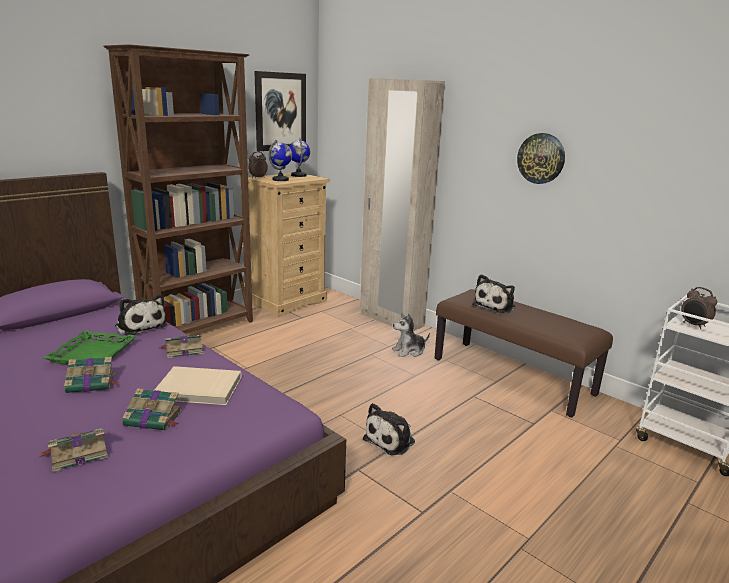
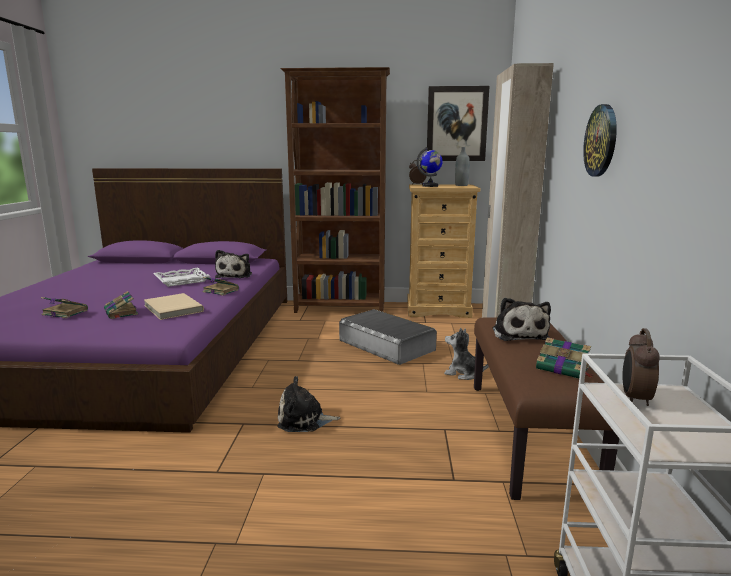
camera: 50 degrees right, 5 degrees down
(92, 383) = (145, 291): book -> book (563, 368)
(93, 354) = (182, 280): green tray -> white tray
(299, 175) = (461, 185): globe -> grey bottle
(315, 350) = (386, 345): none -> grey storage box
(495, 305) = (519, 333): plush toy -> plush toy turned 90 degrees counterclockwise

